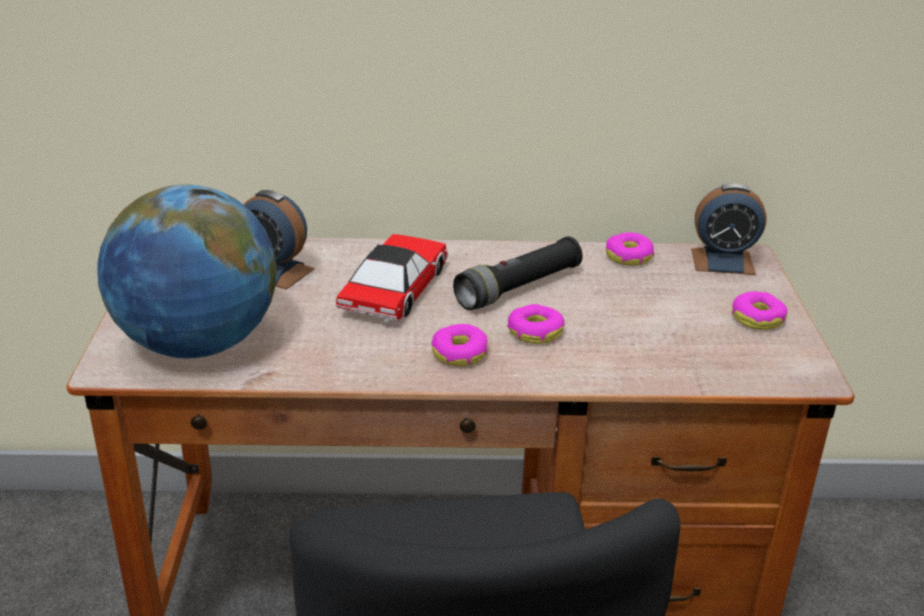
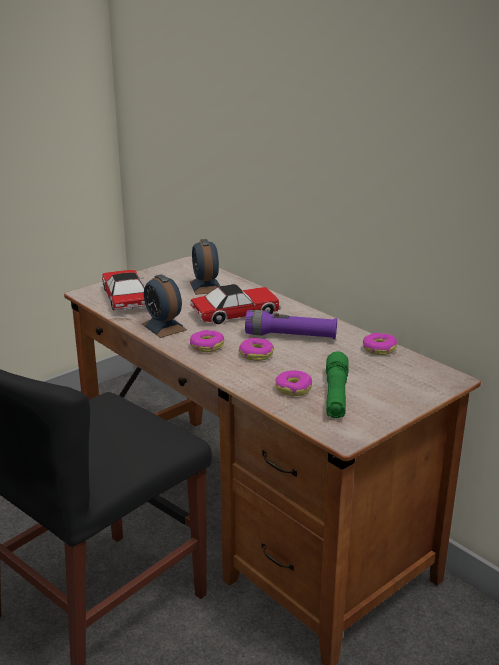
camera: 50 degrees right, 5 degrees down
(198, 344) = (126, 298): globe -> toy car
(519, 288) = (290, 336): black flashlight -> purple flashlight
(706, 333) = (336, 395): none -> green flashlight
(722, 261) = (429, 374): alarm clock -> alarm clock (164, 327)
(757, 318) = (381, 403): donut -> donut (293, 388)

